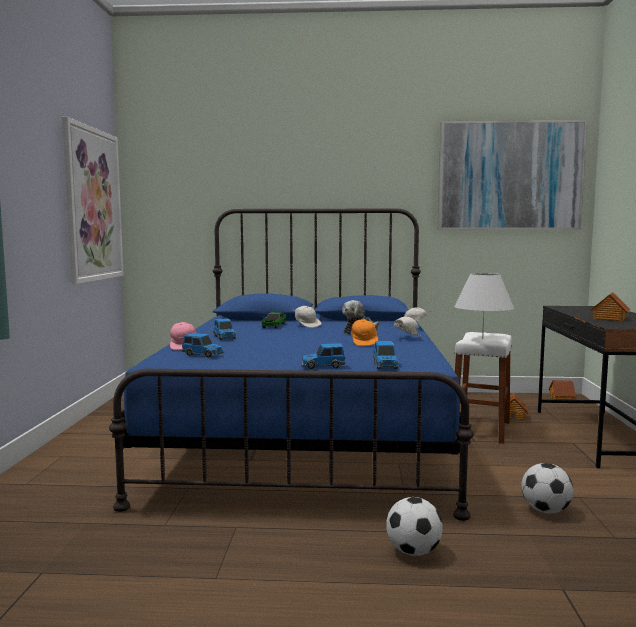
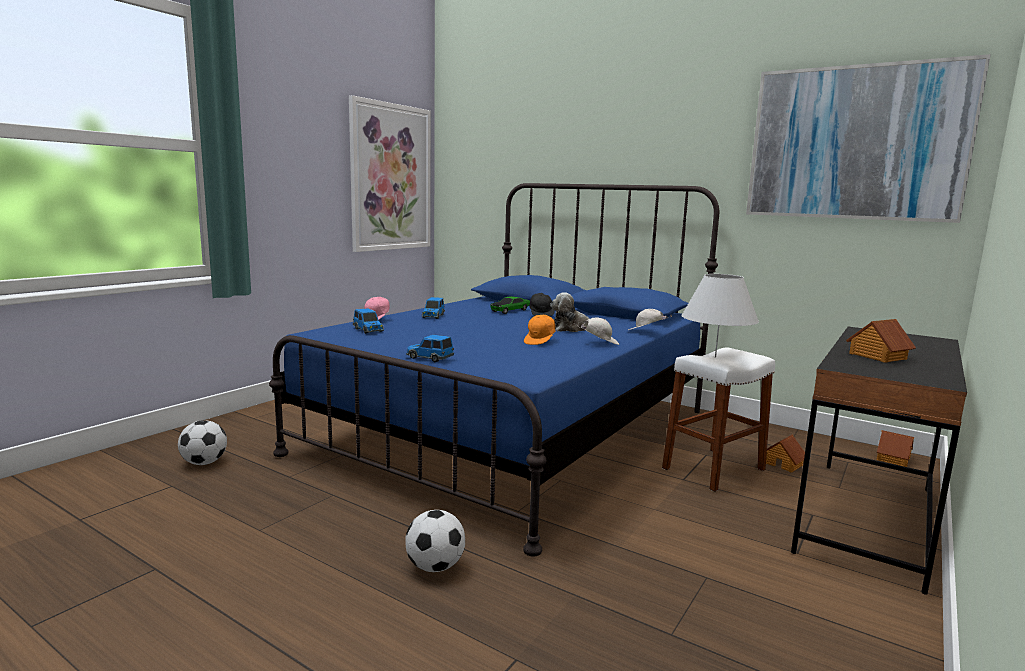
camera: 30 degrees right, 5 degrees up
(307, 325) = (541, 314): white cap -> black cap
(385, 365) = (486, 368): toy car -> none
(545, 511) = (637, 577): football -> football (204, 463)

